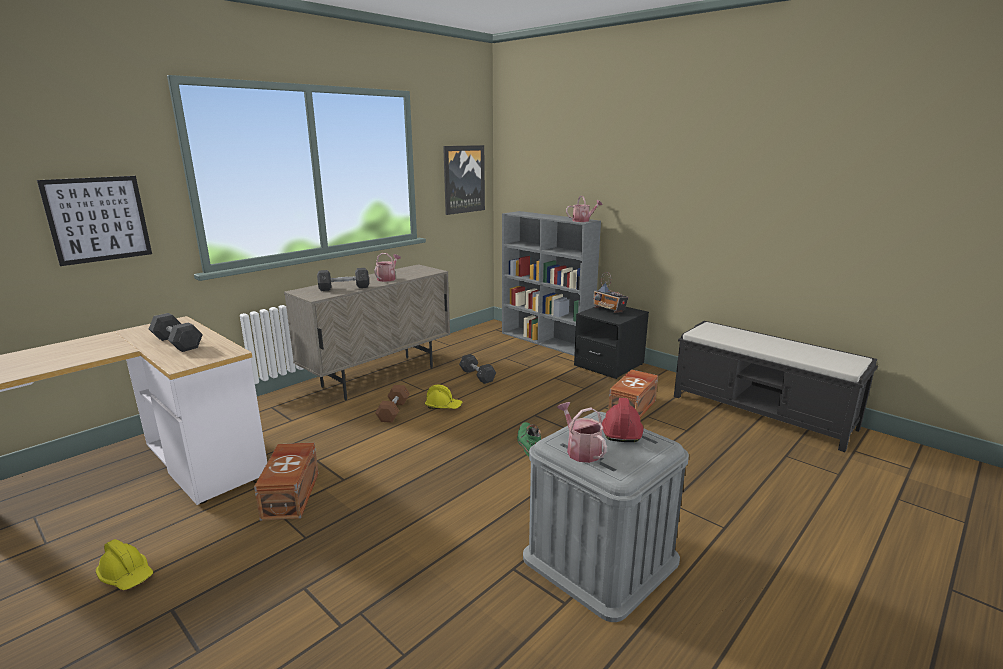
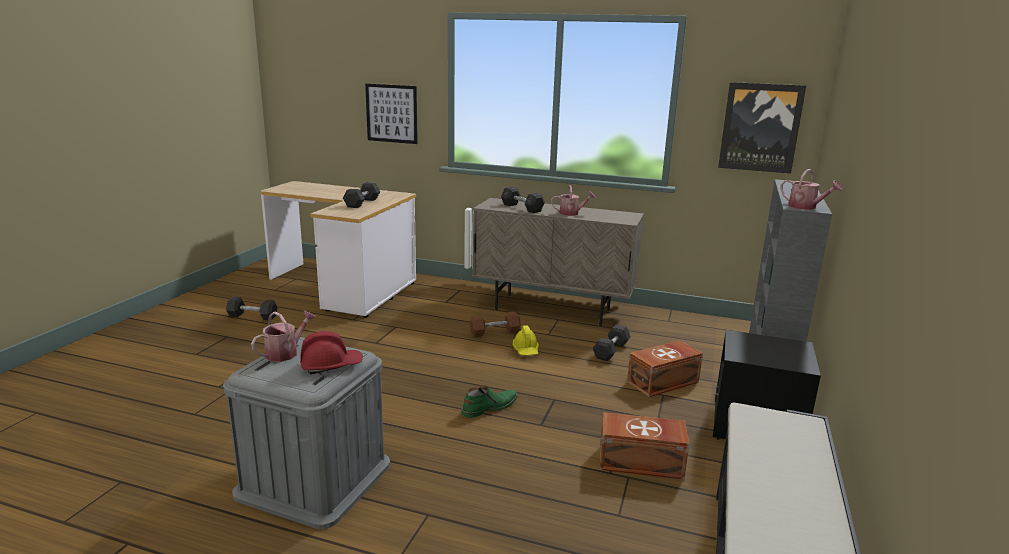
camera: 65 degrees right, 0 degrees up
(127, 575) = (252, 316): yellow hard hat -> grey dumbbell
(292, 494) = (348, 332): brown storage box -> brown storage box (664, 382)
(609, 310) = (775, 347): radio -> none

